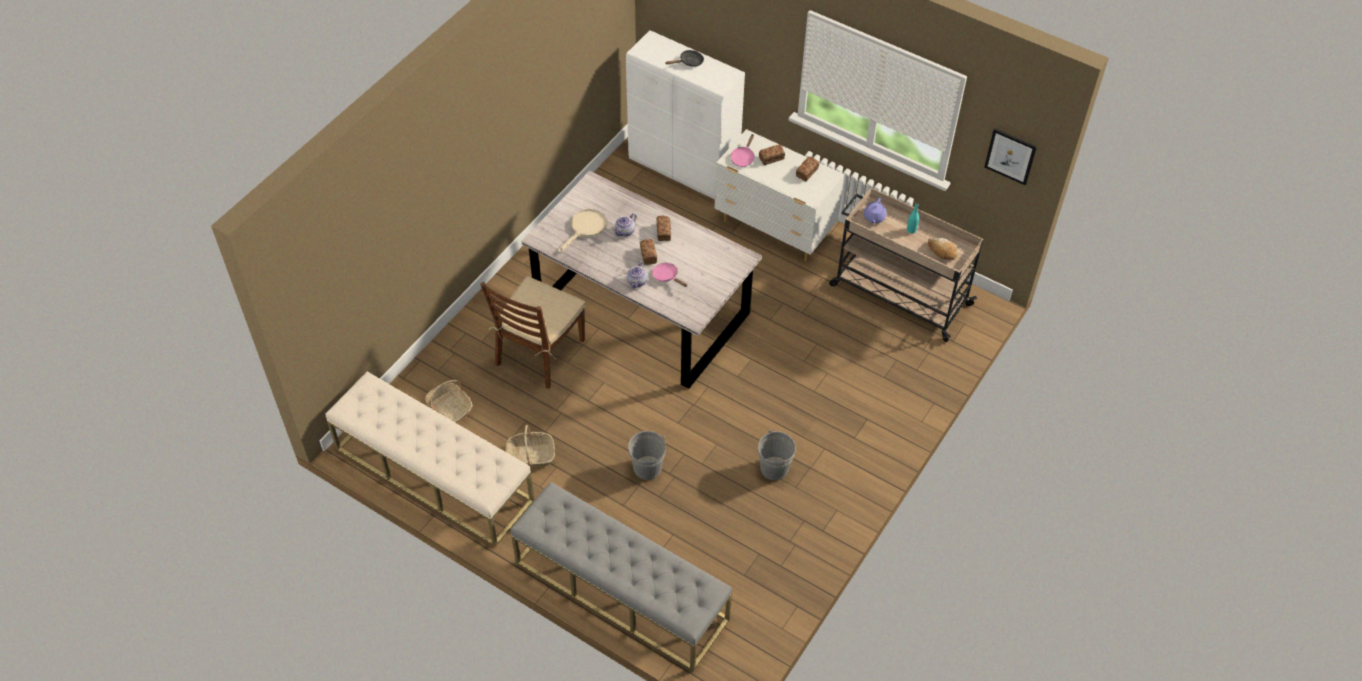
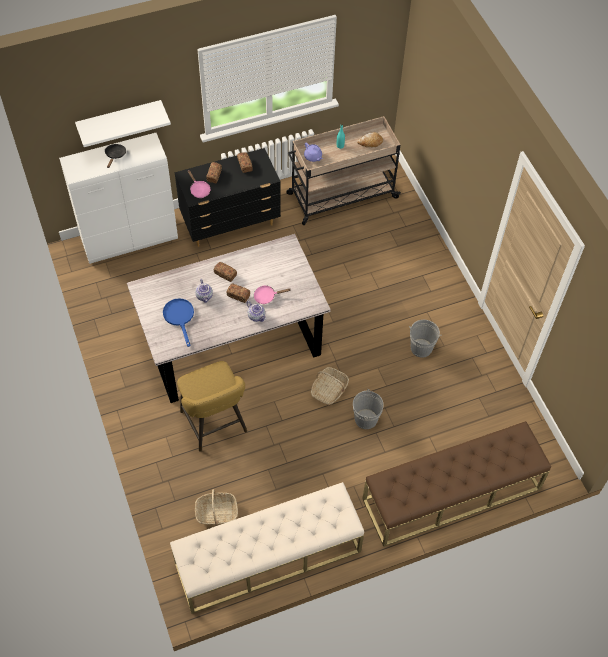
camera: 55 degrees left, 5 degrees up
(530, 455) = (300, 484): basket -> basket (329, 390)
(540, 352) = (215, 425): brown chair -> yellow stool
(585, 228) = (180, 317): beige frying pan -> blue frying pan
(621, 590) = (451, 494): grey bench -> brown bench
(717, 33) = (120, 120): none -> white shelf
(775, 230) = (231, 224): white dresser -> black dresser
(1010, 156) = (378, 49): picture -> none

